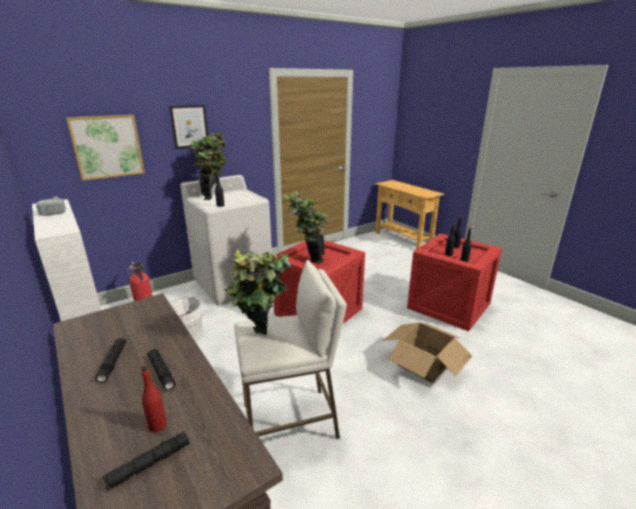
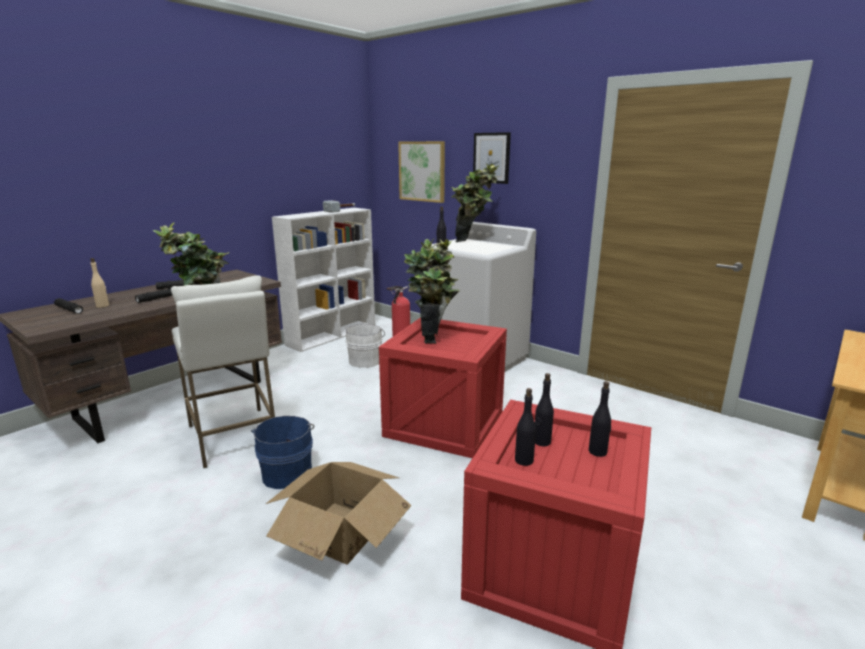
camera: 75 degrees right, 5 degrees down
(157, 425) = (103, 306): red bottle -> beige bottle
(357, 385) = (287, 472): none -> blue bucket

